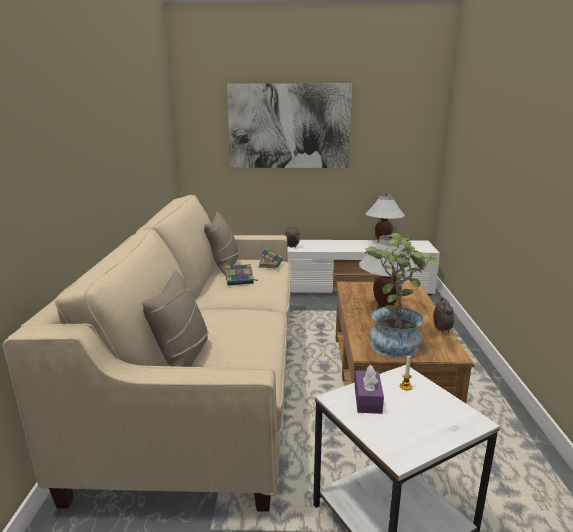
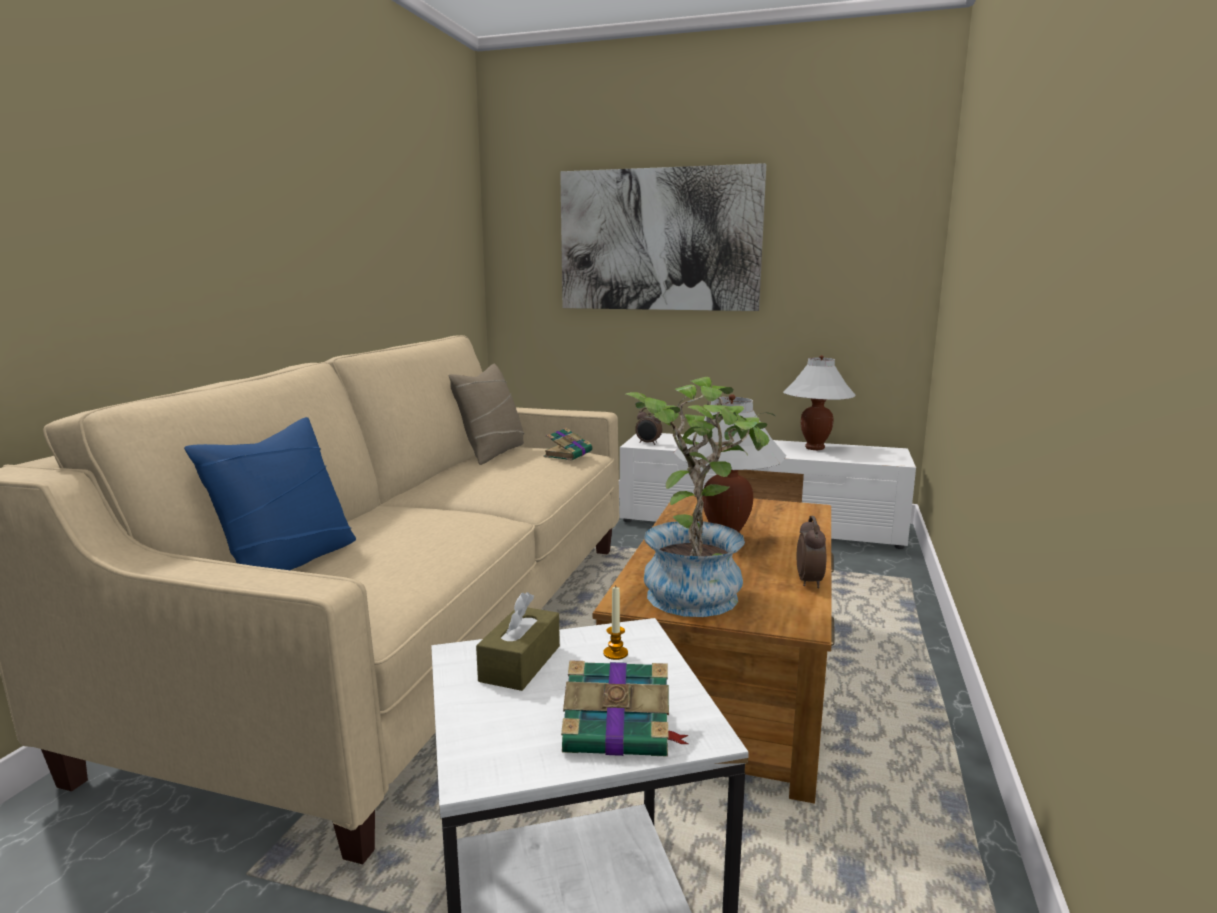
camera: 15 degrees right, 5 degrees down
(182, 357) = (288, 563): beige pillow -> blue pillow
(240, 281) = (494, 472): book -> book (619, 730)
(367, 399) = (520, 663): purple tissue box -> brown tissue box

